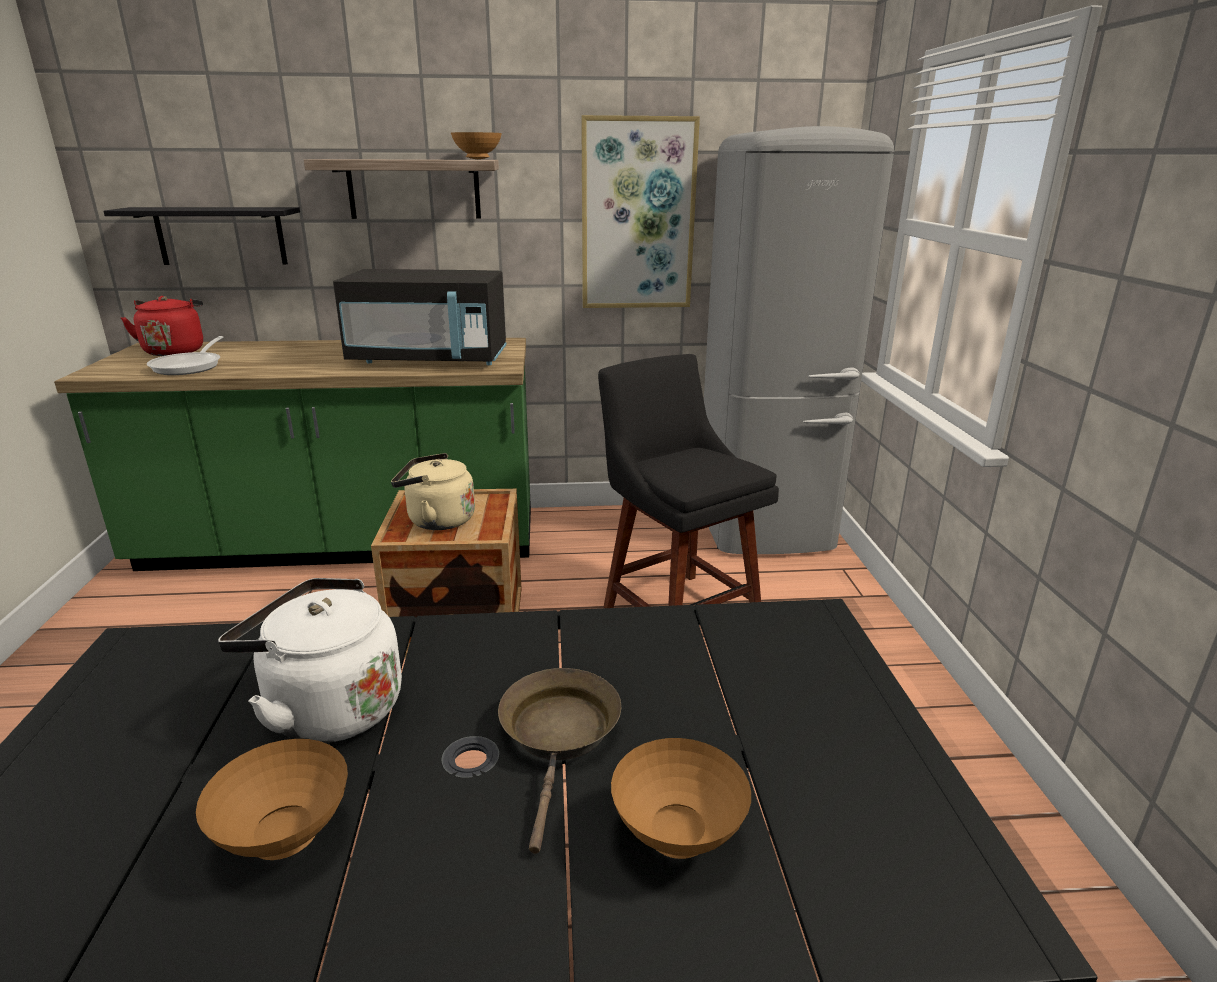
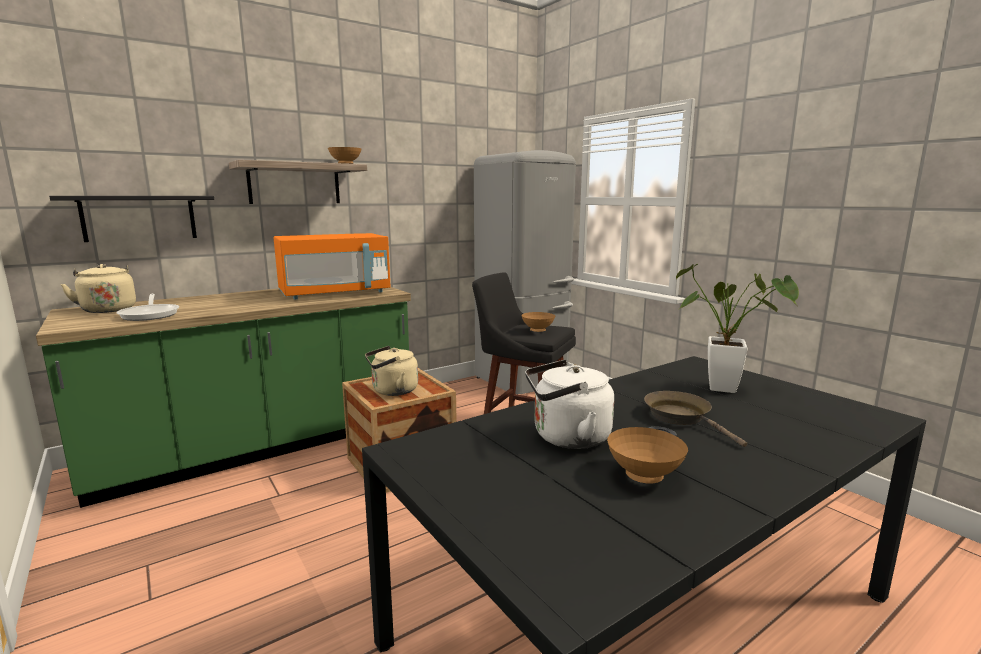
camera: 30 degrees left, 10 degrees down
(175, 351) = (108, 309): red kettle -> beige kettle
(430, 360) = (335, 293): black microwave -> orange microwave
(637, 215) = (432, 201): picture -> none
(677, 833) = (773, 428): brown bowl -> brown bowl (537, 331)
(765, 704) = (730, 389): none -> potted plant

